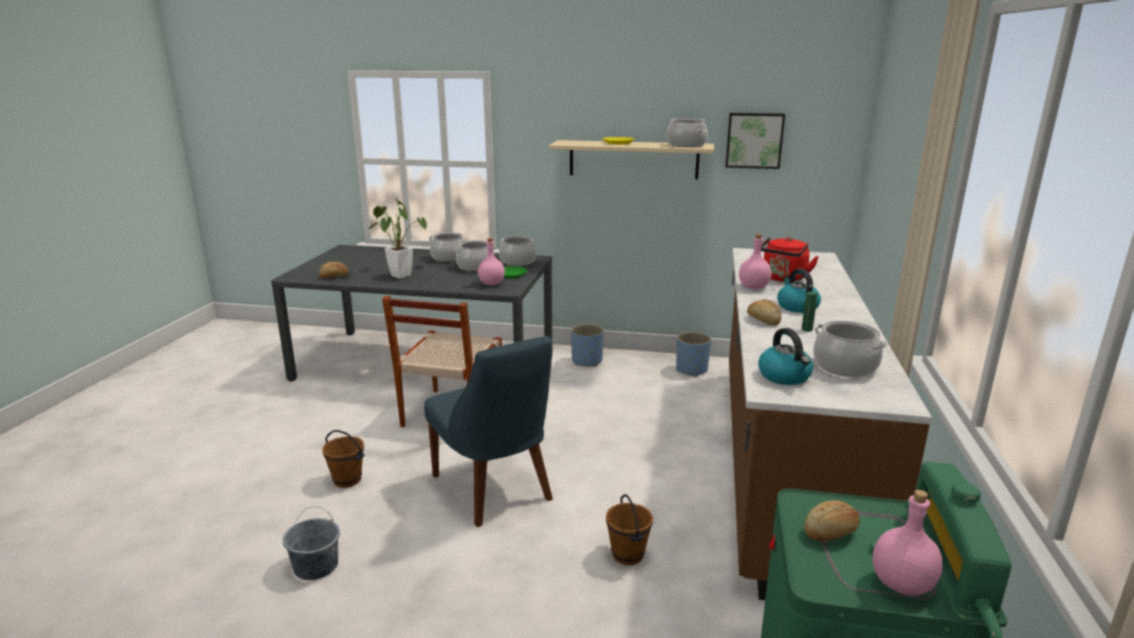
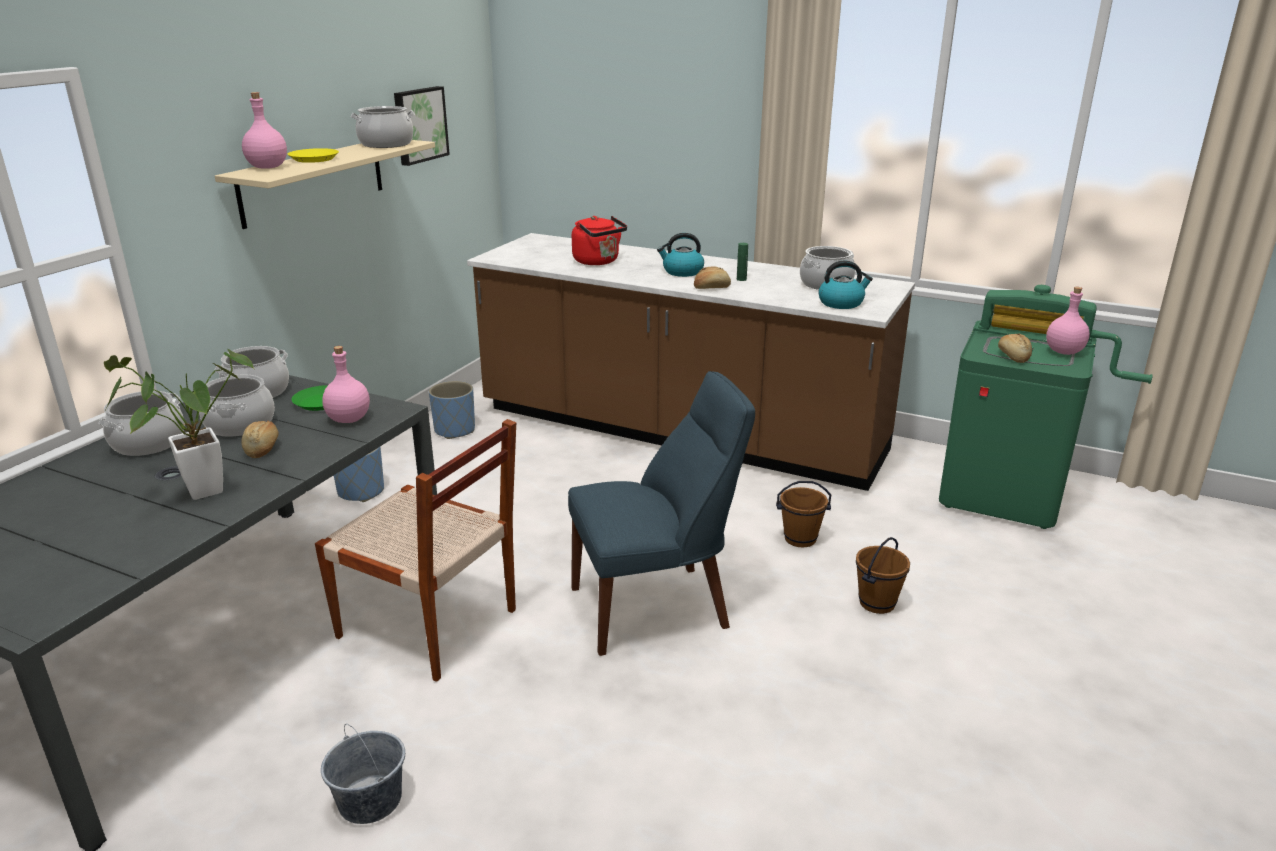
camera: 75 degrees left, 5 degrees up
(315, 566) = (777, 772): grey bucket -> grey bucket (370, 800)
(334, 276) = (110, 564): bread -> bread (262, 448)
(348, 480) = (571, 744): brown bucket -> brown bucket (876, 603)
(753, 287) = (615, 275): pink bottle -> pink bottle (267, 167)

